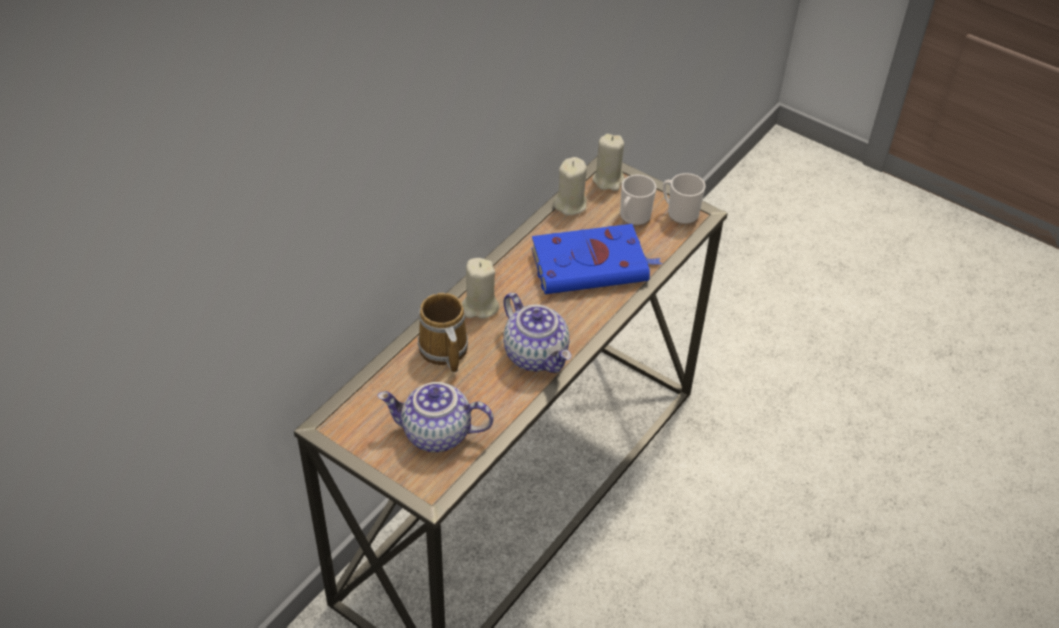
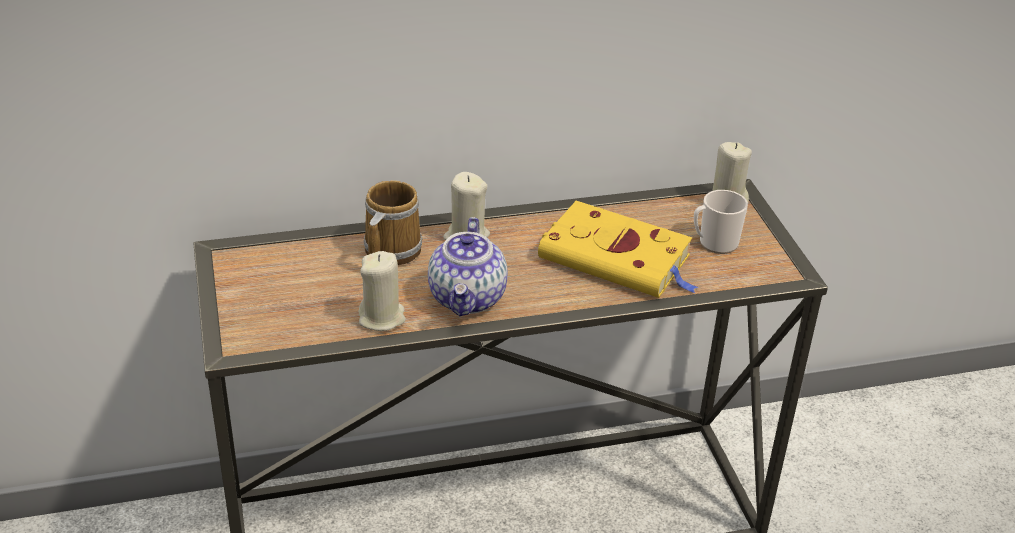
camera: 40 degrees right, 10 degrees down
(435, 435) = (298, 308): teapot -> none
(570, 204) = (660, 203): beige candle -> beige candle (382, 317)
(592, 265) = (618, 259): blue book -> yellow book
(679, 213) = (770, 262): mug -> none

